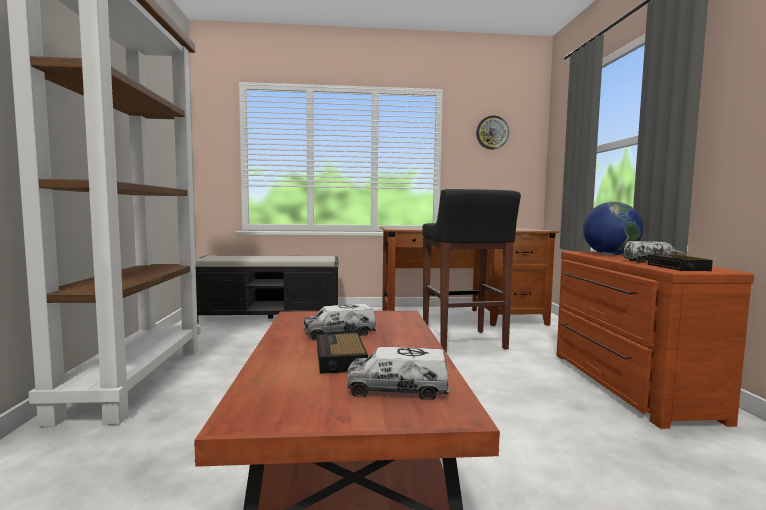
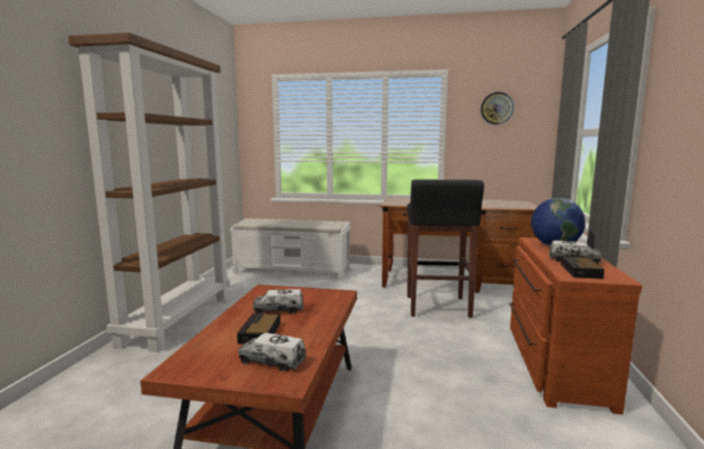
camera: 15 degrees right, 5 degrees up
(270, 317) = (293, 271): black bench -> white bench

